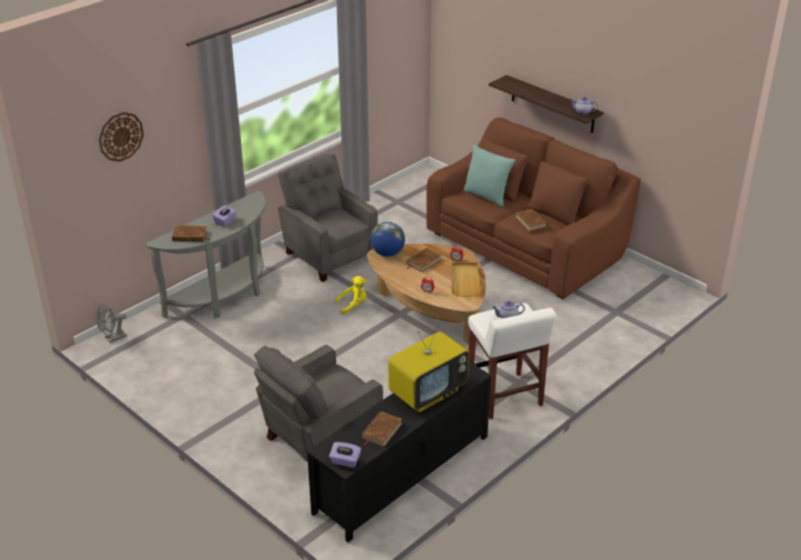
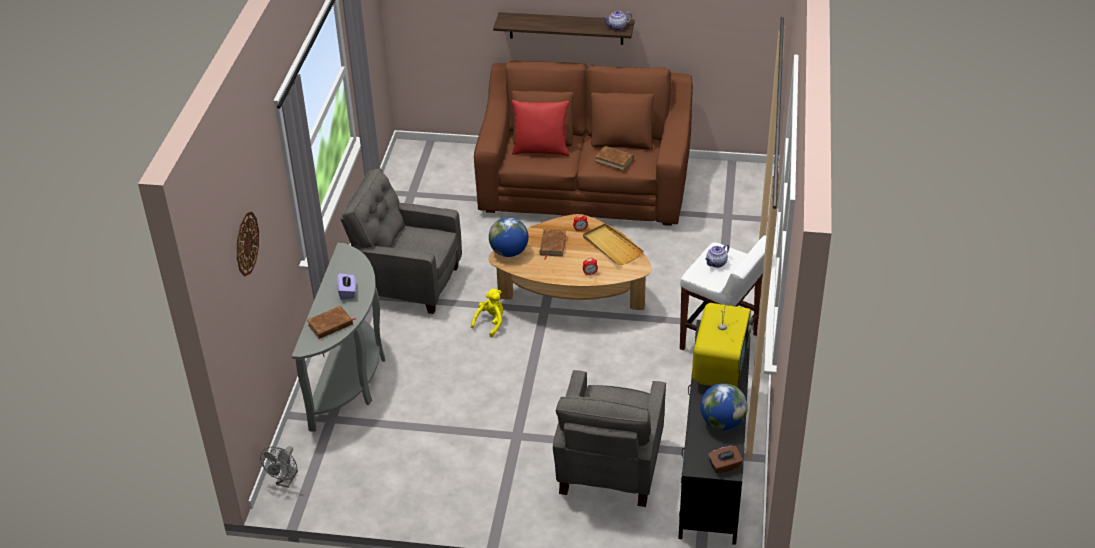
camera: 35 degrees left, 5 degrees up
(345, 461) = (724, 466): purple tissue box -> brown tissue box
(381, 431) = (722, 423): brown book -> globe
(487, 196) = (541, 150): turquoise pillow -> red pillow

